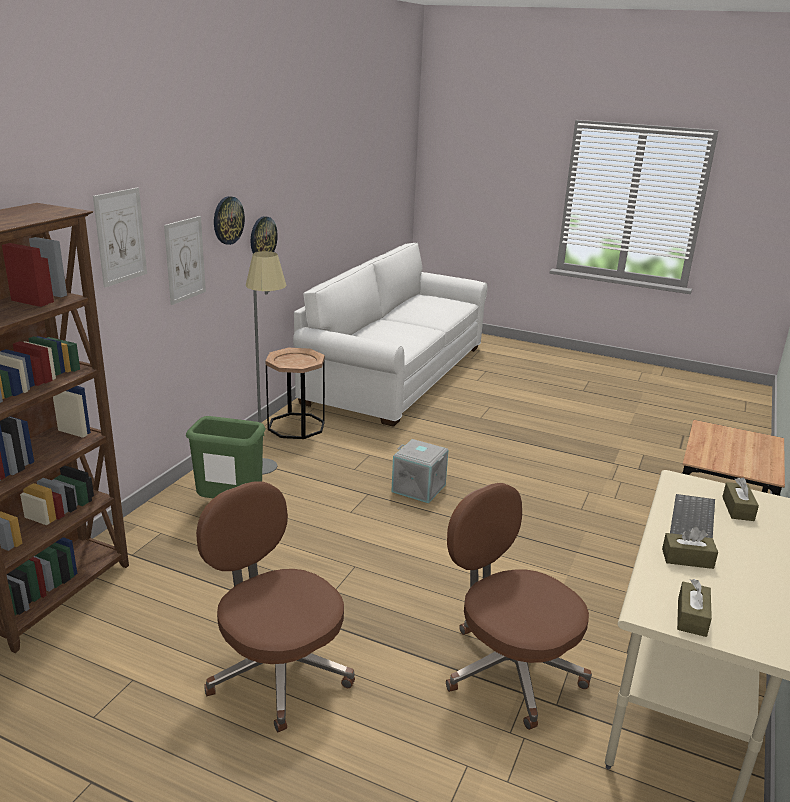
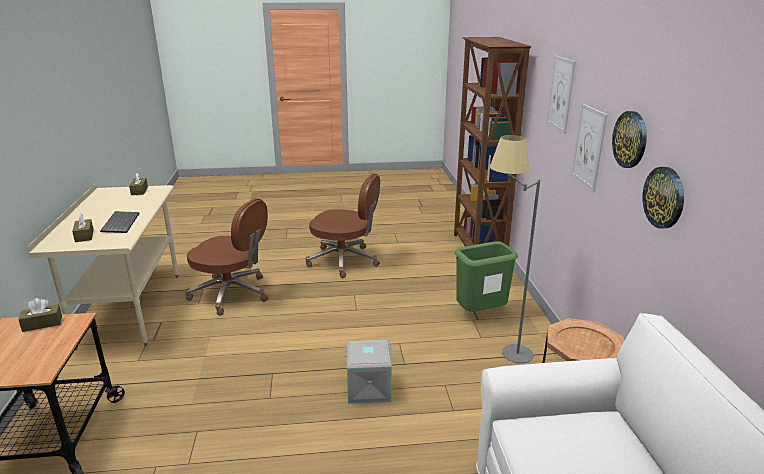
camera: 150 degrees right, 0 degrees up
(687, 559) = (132, 207): brown tissue box -> brown tissue box (42, 323)

